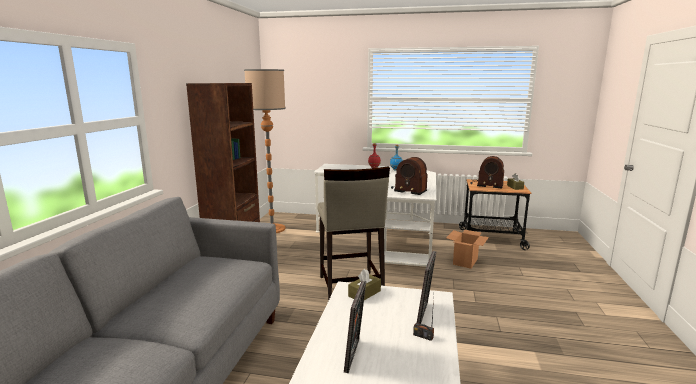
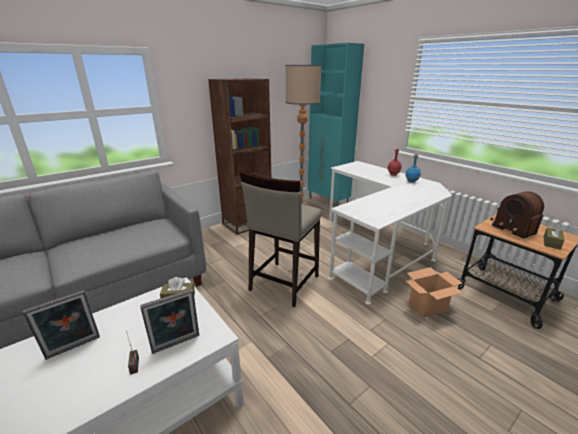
camera: 40 degrees right, 10 degrees up
(290, 216) = (328, 202): none -> turquoise cabinet
(408, 189) = (374, 208): radio -> none

